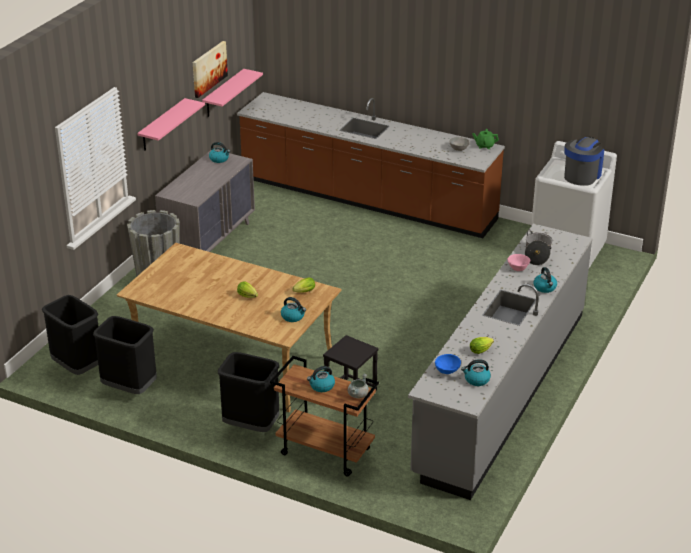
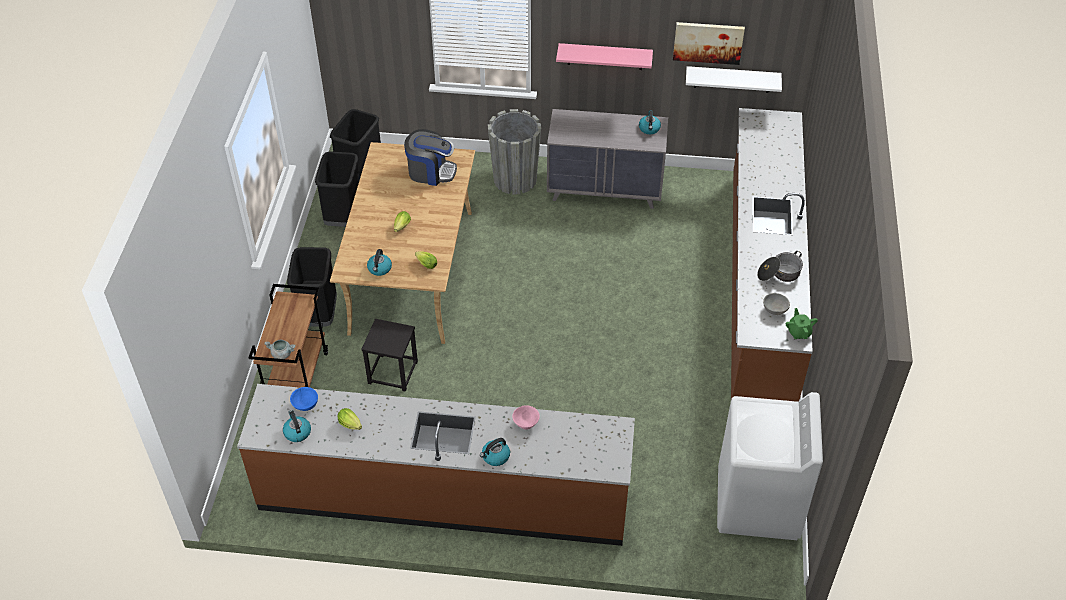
camera: 70 degrees right, 15 degrees up
(223, 93) = (732, 79): pink shelf -> white shelf
(321, 386) = (287, 324): kettle -> none
(501, 390) = (444, 497): grey counter -> brown counter
(537, 254) = (564, 435): cooking pot -> cooking pot (779, 274)
(582, 175) = (764, 441): coffee machine -> coffee machine (431, 172)

